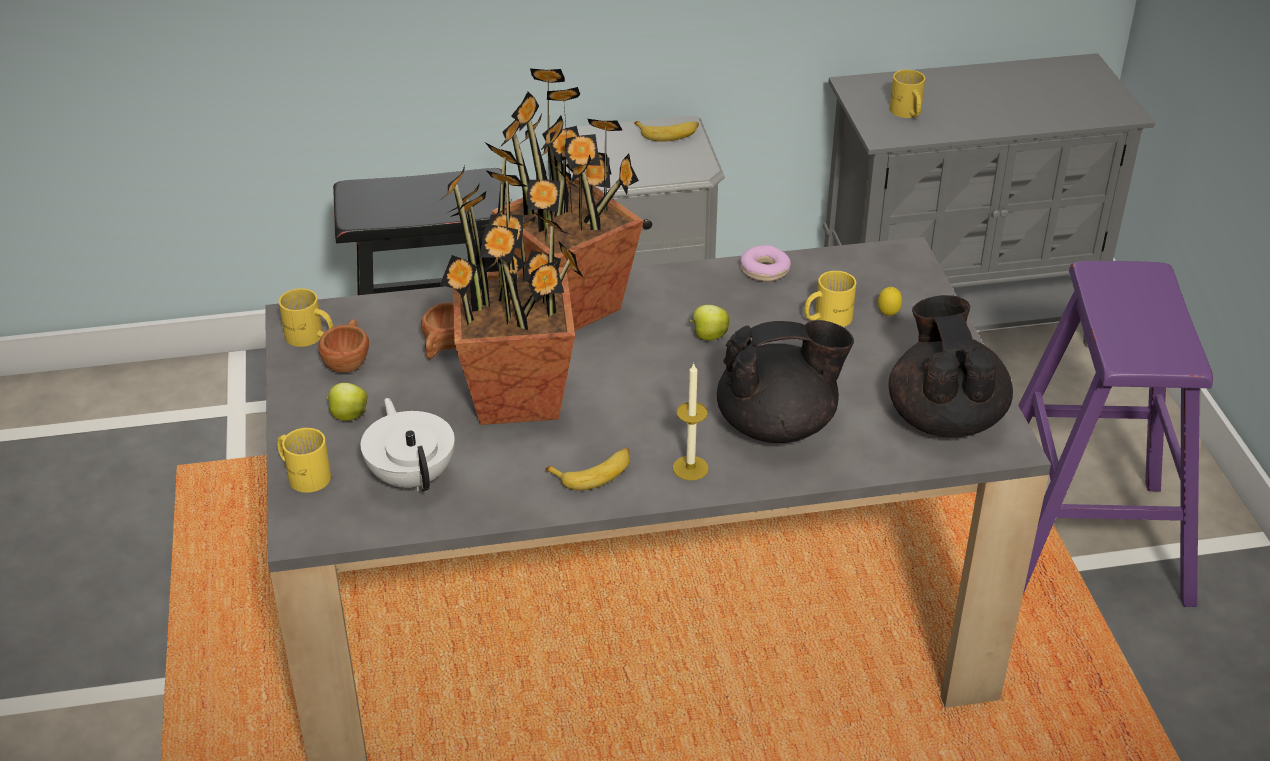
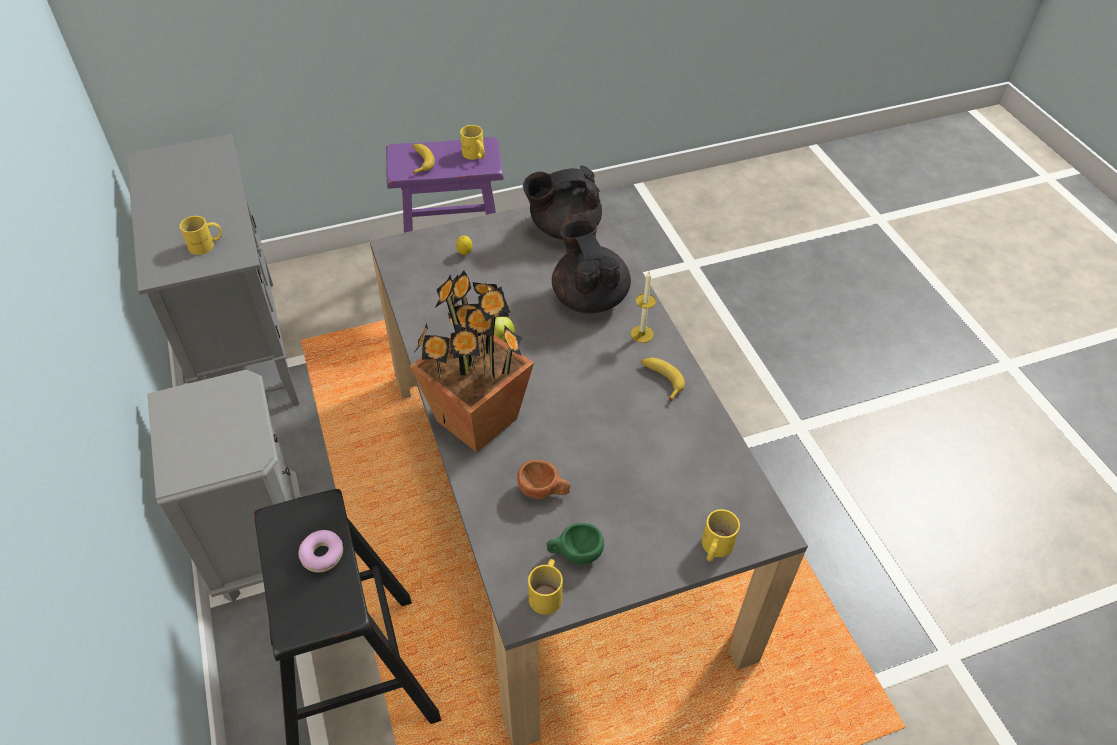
camera: 100 degrees left, 10 degrees up
(348, 361) = (574, 554): brown cup -> green cup
(348, 416) = (641, 536): apple -> none
(412, 476) = (695, 479): white teapot -> none
(518, 398) = (595, 433): potted plant -> none
(668, 134) = (178, 409): banana -> banana (420, 161)
(764, 271) = (419, 315): donut -> donut (322, 554)
(826, 318) = (472, 282): yellow mug -> yellow mug (474, 155)

